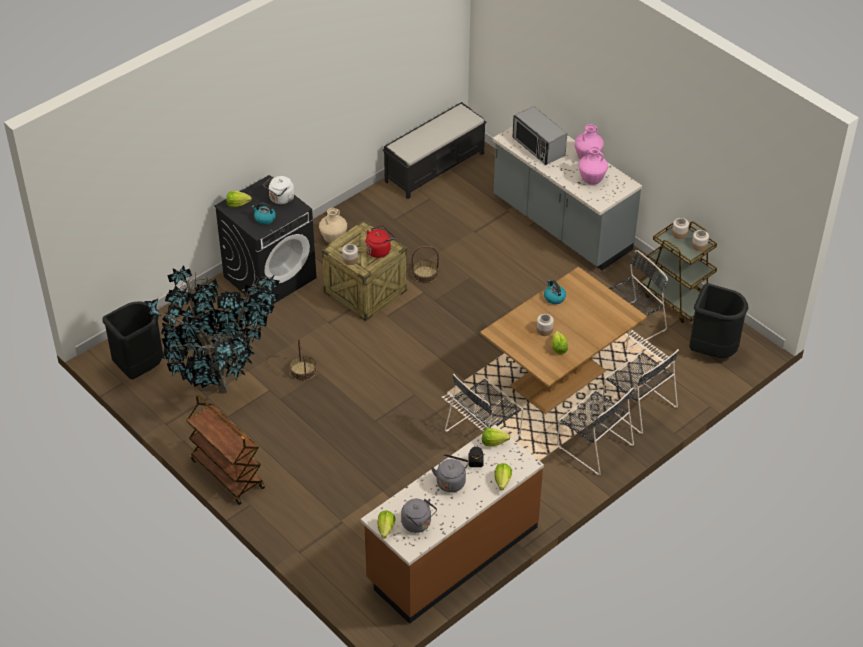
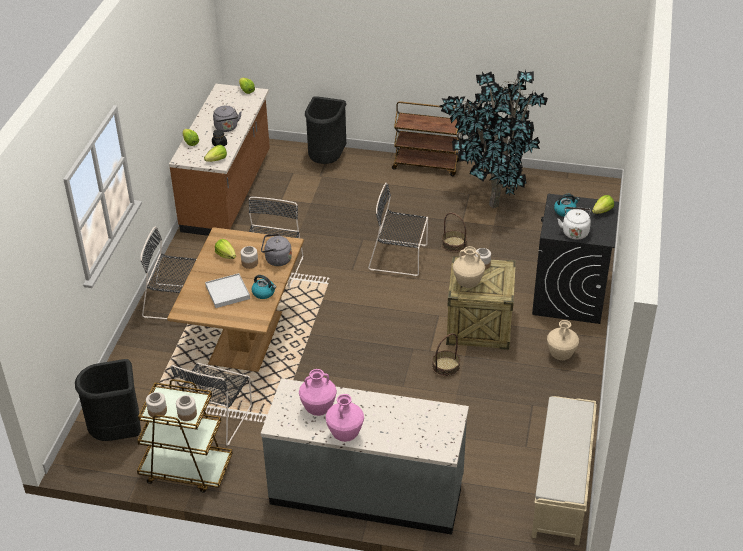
camera: 145 degrees right, 5 degrees down
(139, 368) = (569, 191): black trash can -> black trash can (327, 160)
(379, 250) = (467, 283): red kettle -> beige vase
(418, 524) = (227, 100): grey kettle -> grey kettle (276, 260)
(435, 167) = (561, 488): black bench -> beige bench
(538, 147) = (409, 420): microwave -> none
(583, 313) = (227, 292): none -> white tray
(637, 404) = (160, 350): black chair -> black chair (400, 257)

